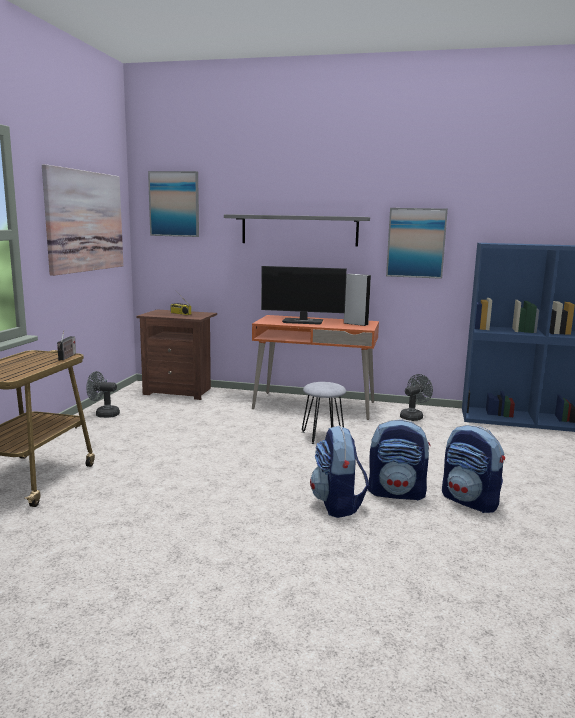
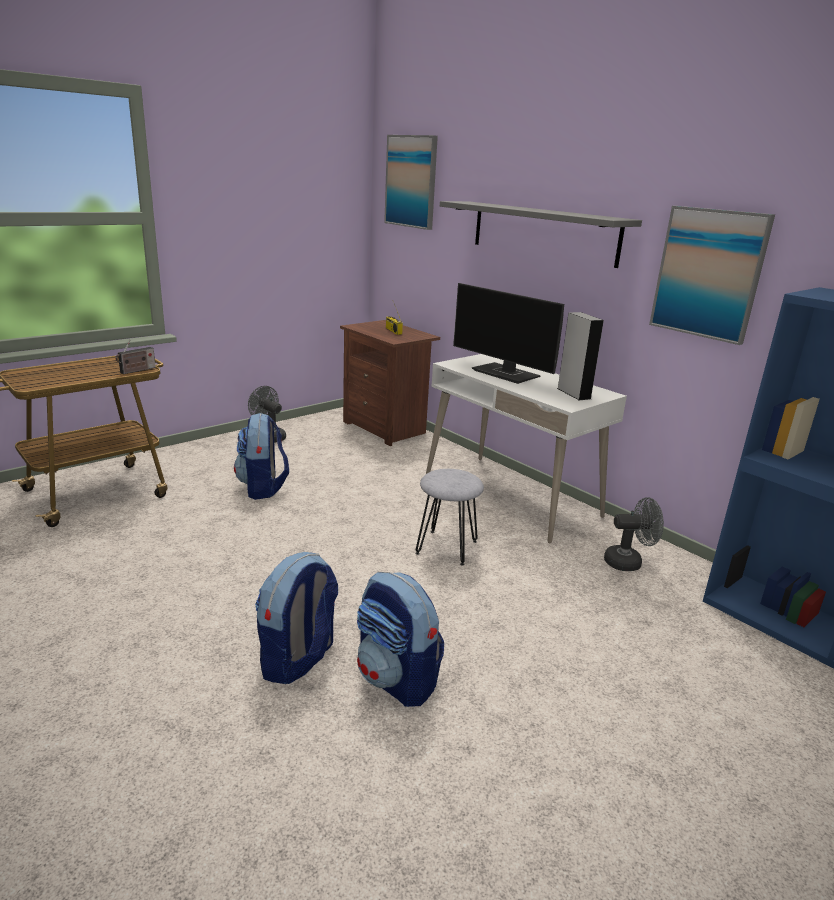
camera: 35 degrees right, 10 degrees up
(85, 221) = (279, 202): picture -> none
(314, 405) = (511, 496): orange desk -> white desk
(470, 501) = (476, 749): backpack -> backpack (263, 488)

